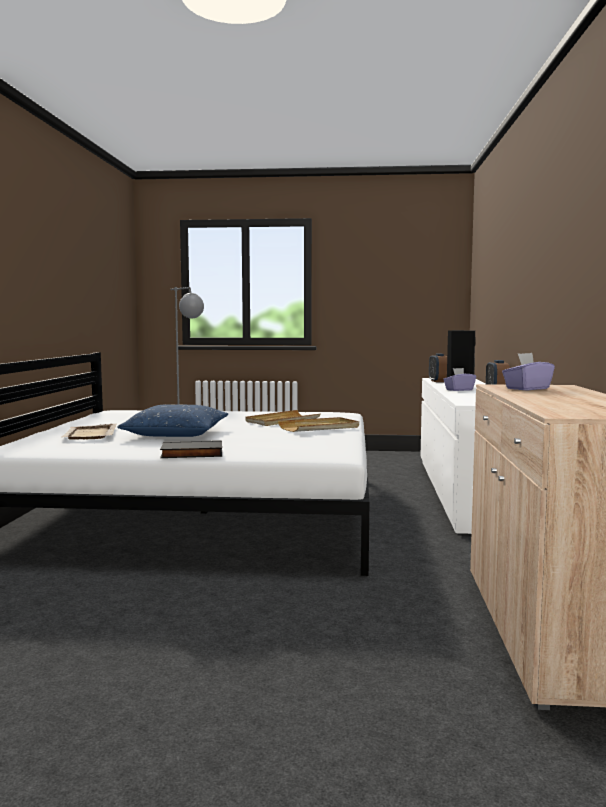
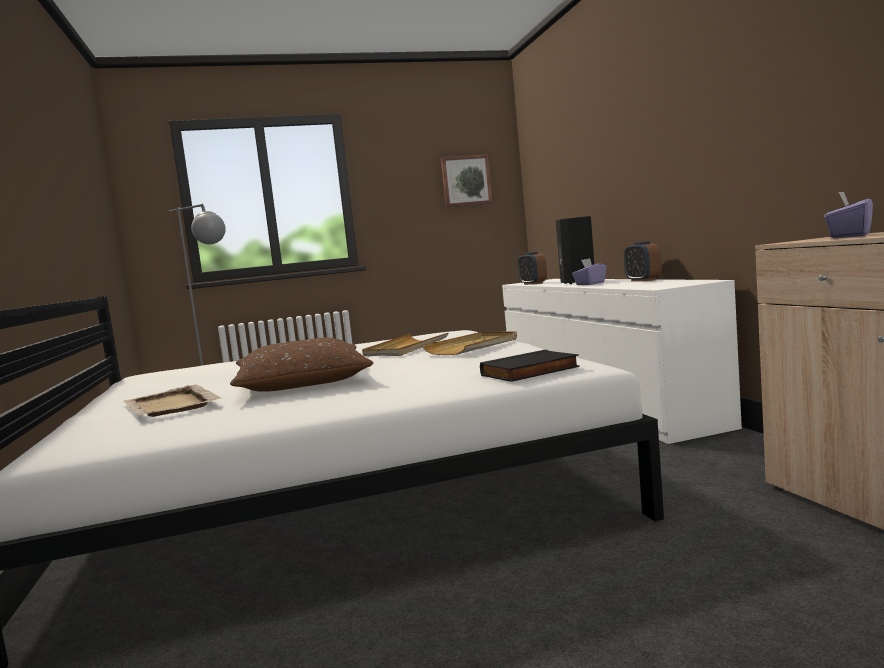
camera: 20 degrees left, 0 degrees up
(176, 434) = (303, 383): blue pillow -> brown pillow
(191, 454) = (389, 400): black book -> black book (530, 372)
(416, 281) = (466, 181): none -> picture

